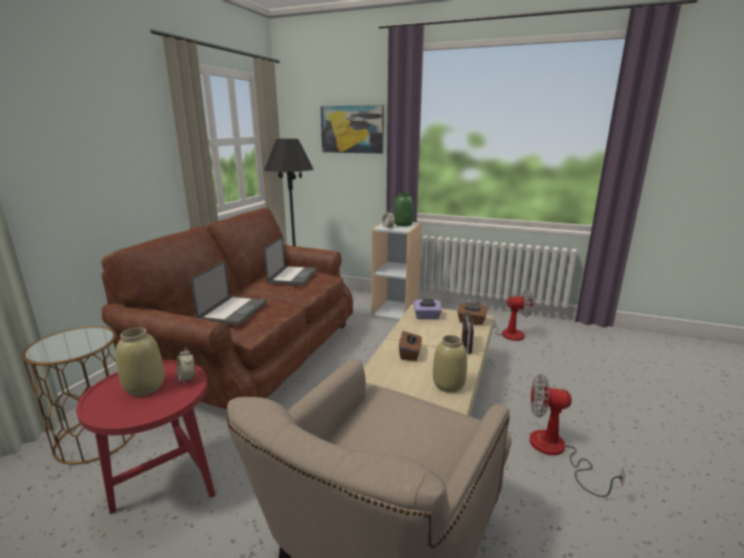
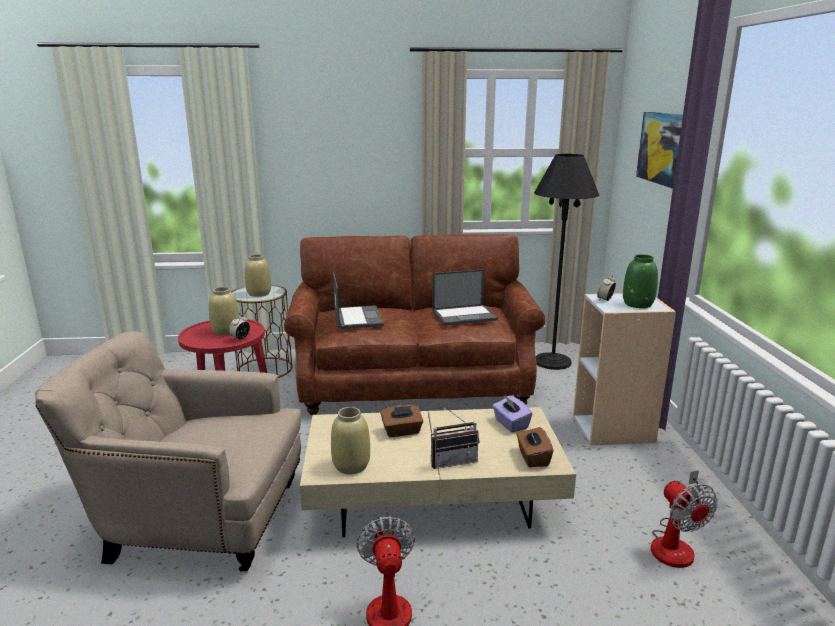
camera: 65 degrees right, 0 degrees up
(78, 343) = (258, 294): none -> beige vase
(233, 310) = (357, 317): laptop -> laptop turned 90 degrees counterclockwise

